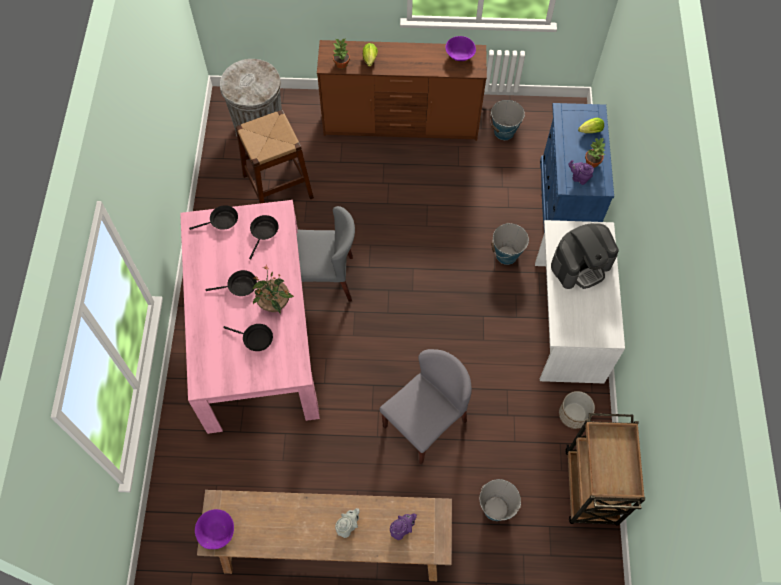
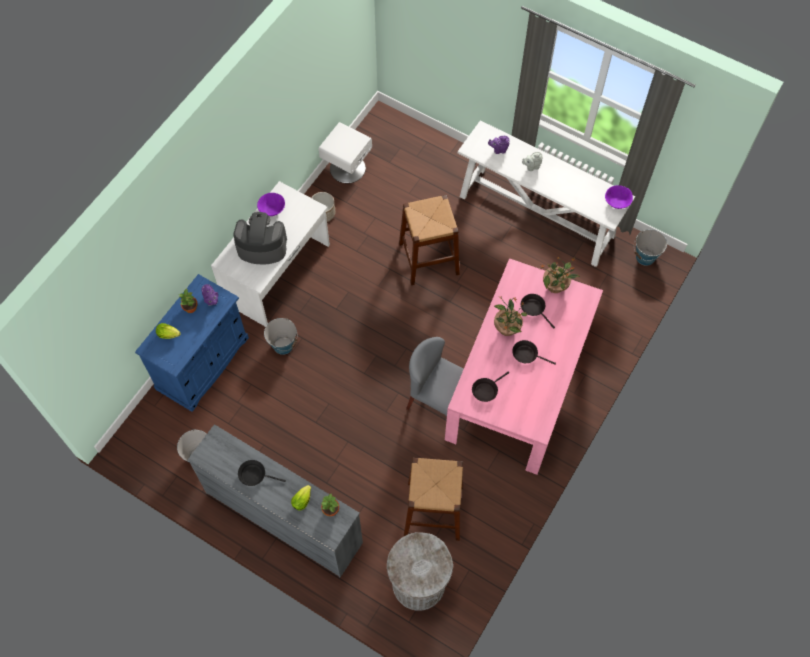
camera: 150 degrees left, 0 degrees up
(222, 221) = (516, 418): black frying pan -> black frying pan (255, 475)
(243, 377) = (555, 286): none -> potted plant
(331, 548) = (537, 217): brown console table -> white console table
(401, 123) = (283, 516): brown dresser -> grey dresser
(425, 423) = (428, 258): grey chair -> brown stool
(459, 55) = (219, 461): purple bowl -> purple bowl (272, 209)
(495, 508) = (416, 187): bucket -> bucket (645, 257)
(591, 489) = (347, 168): brown cart -> white nightstand

